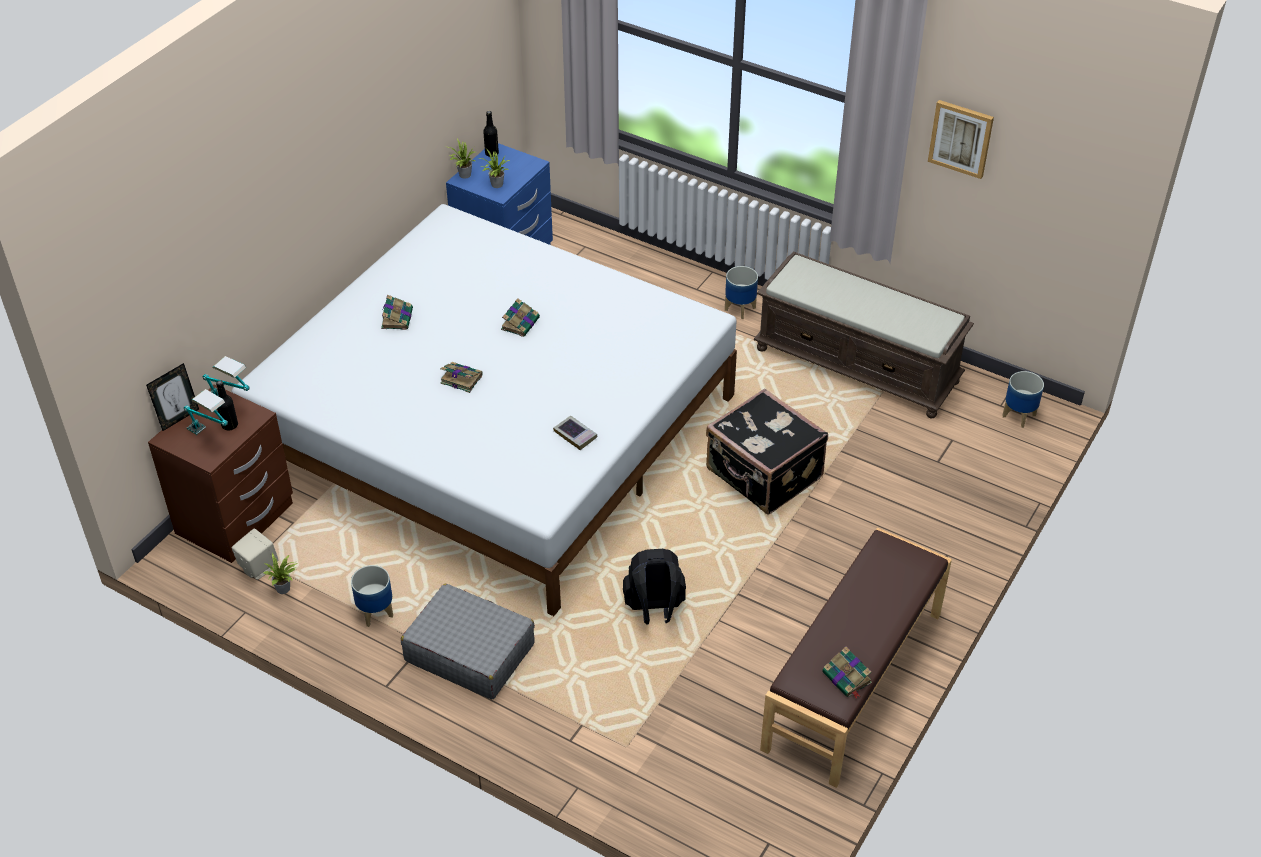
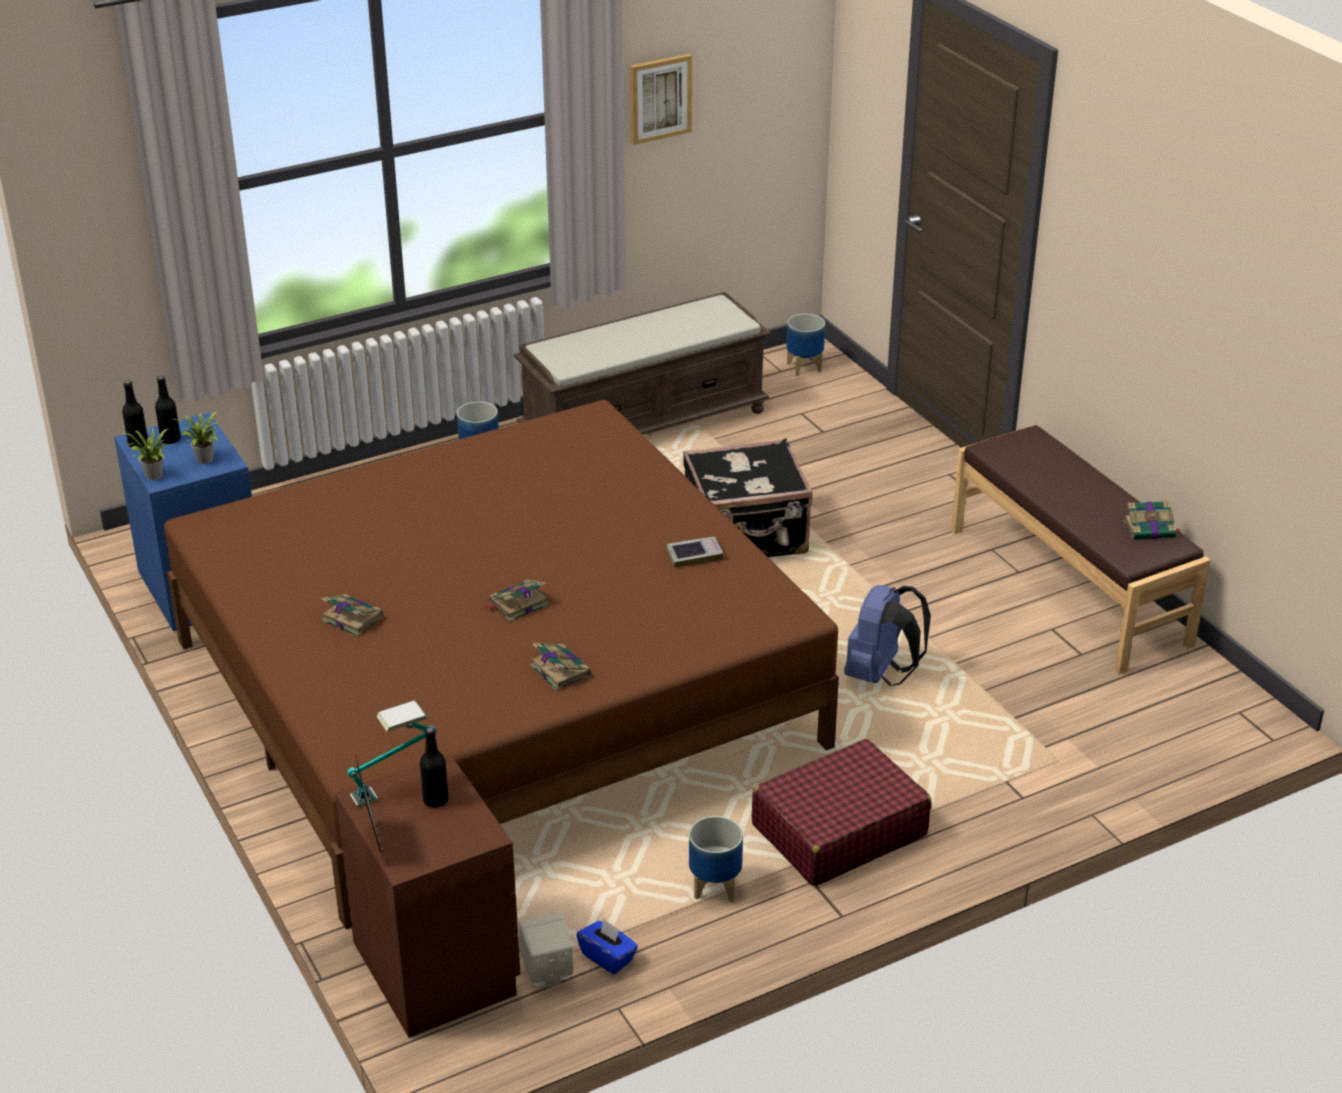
camera: 60 degrees left, 10 degrees down
(212, 438) = (444, 823): table lamp -> none
(285, 589) = (608, 957): potted plant -> blue tissue box
(469, 652) = (838, 830): grey suitcase -> red suitcase
(496, 430) = (495, 692): white bed -> brown bed
(507, 162) = (170, 439): none -> black bottle
(520, 323) = (464, 532): book -> book (559, 670)
(654, 610) = (881, 675): black backpack -> blue backpack

